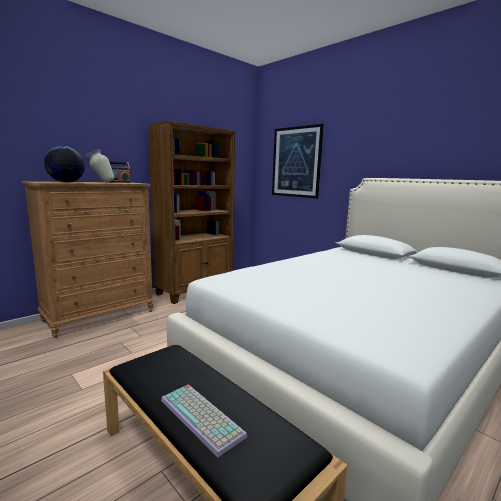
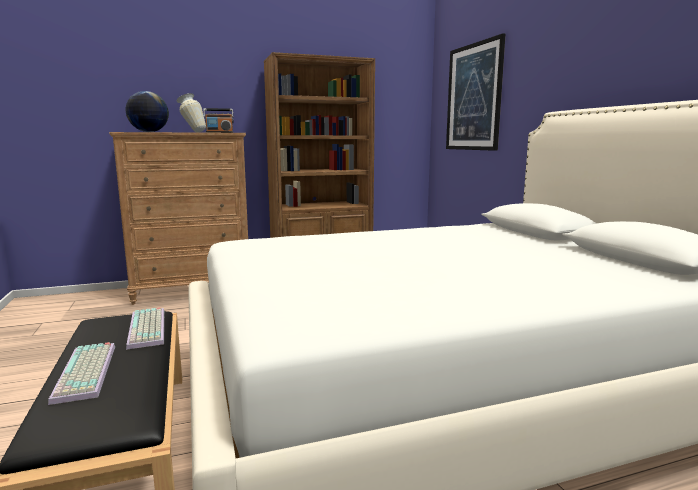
camera: 25 degrees right, 0 degrees up
(190, 364) = (149, 328): none -> keyboard

